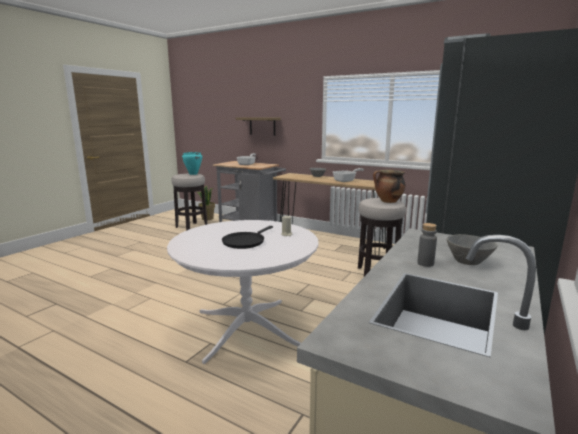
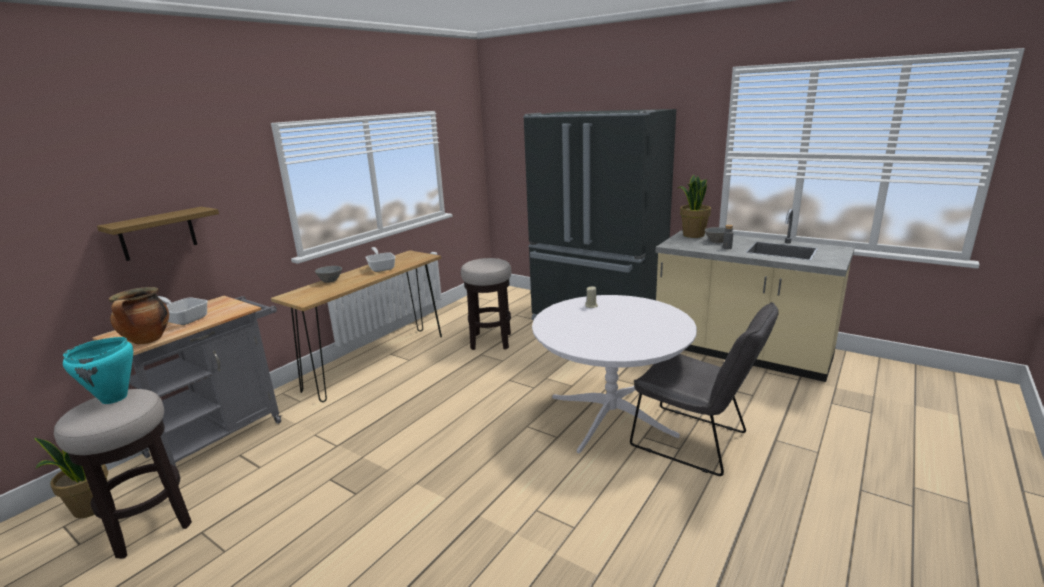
camera: 85 degrees left, 5 degrees up
(191, 374) = (696, 442): none -> grey chair
(245, 242) = (619, 322): black frying pan -> none
(388, 201) = (491, 261): cooking pot -> cooking pot (147, 340)
(499, 250) = (693, 235): none -> potted plant

